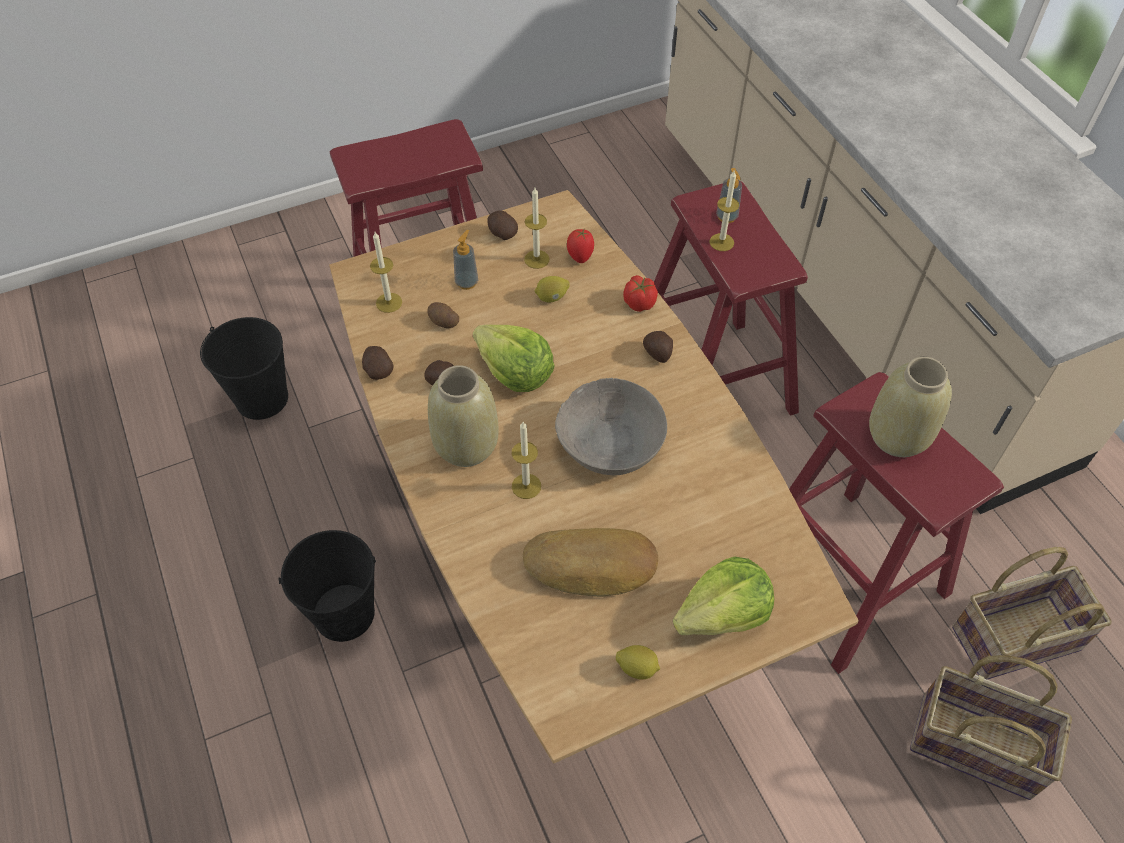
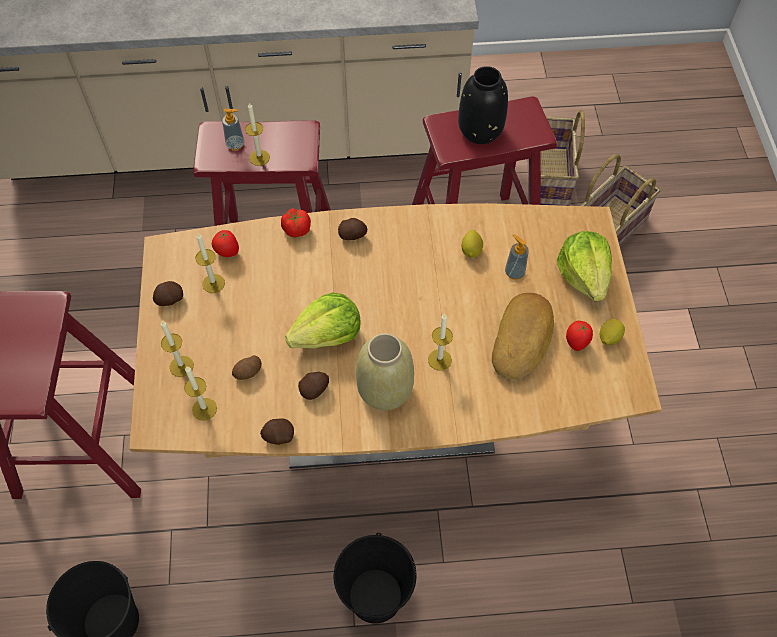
camera: 70 degrees left, 5 degrees up
(430, 269) = (181, 366): none -> candle
(466, 282) = (212, 342): soap dispenser -> soap dispenser (514, 272)
(552, 297) = (261, 286): lemon -> lemon (471, 250)
(610, 444) = (423, 293): grey bowl -> none
(613, 629) = (576, 342): none -> tomato
(898, 435) = (480, 130): beige vase -> black vase

